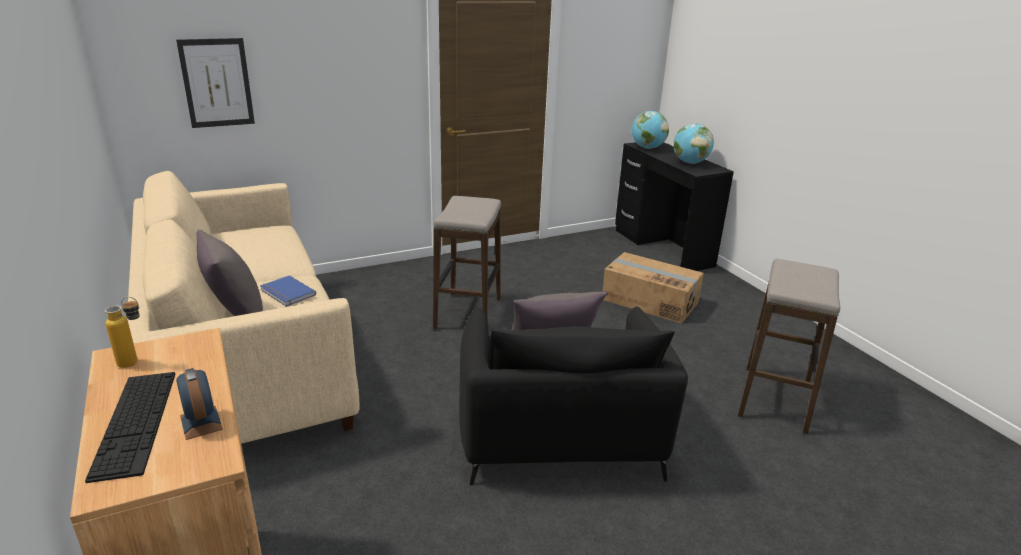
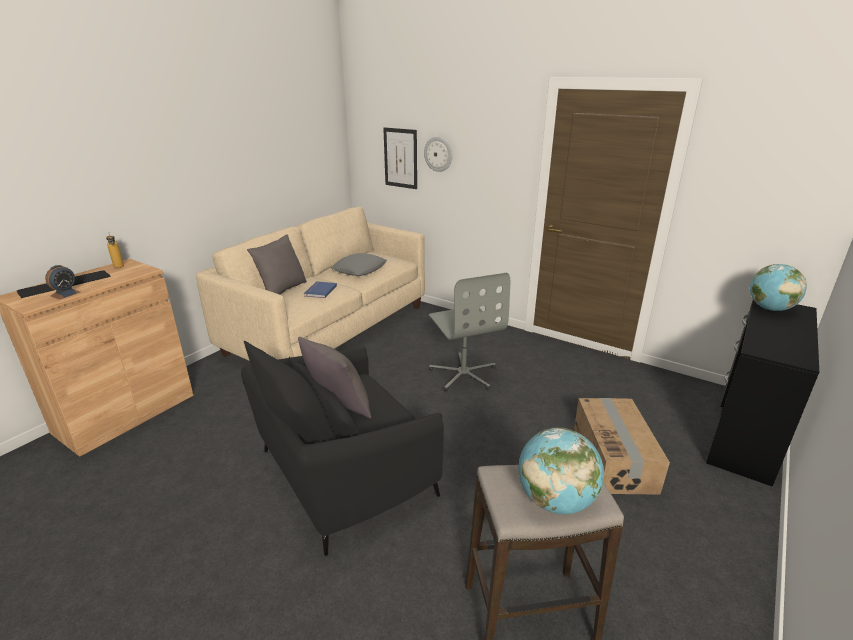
camera: 60 degrees right, 0 degrees up
(259, 255) = (359, 269): none -> grey pillow
(285, 68) = (438, 154): none -> wall clock
(468, 314) = (463, 374): stool -> grey office chair
(690, 163) = (780, 340): globe -> globe (555, 501)

